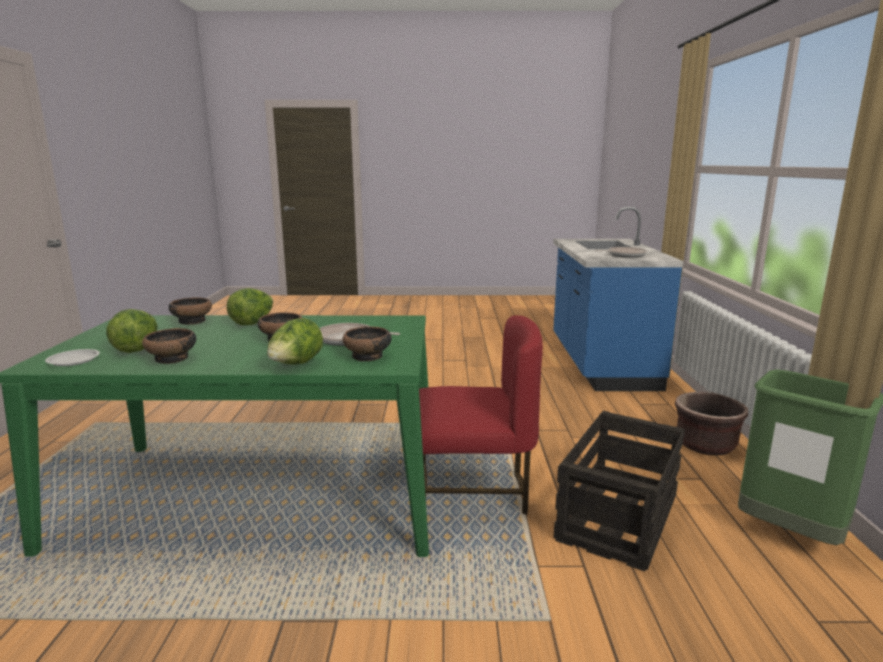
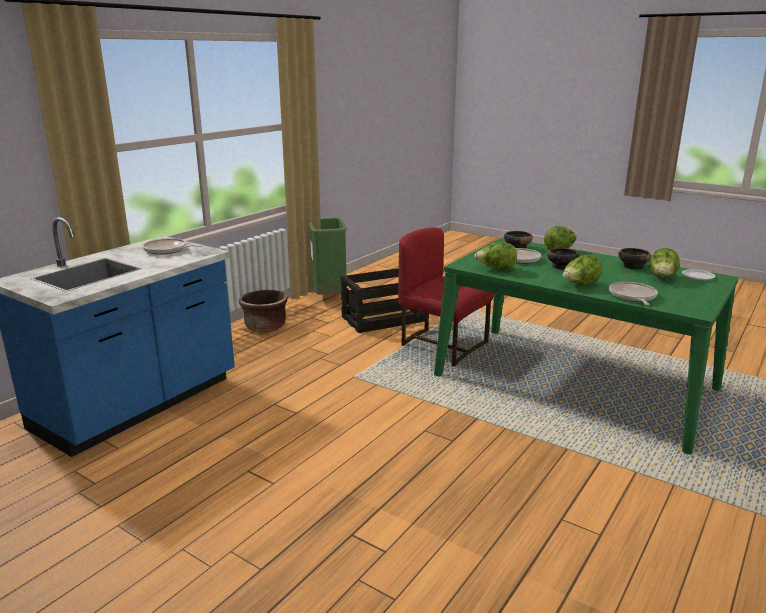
camera: 145 degrees left, 5 degrees up
(192, 321) = (632, 297): bowl -> frying pan
(361, 321) = (496, 269): none -> lettuce

